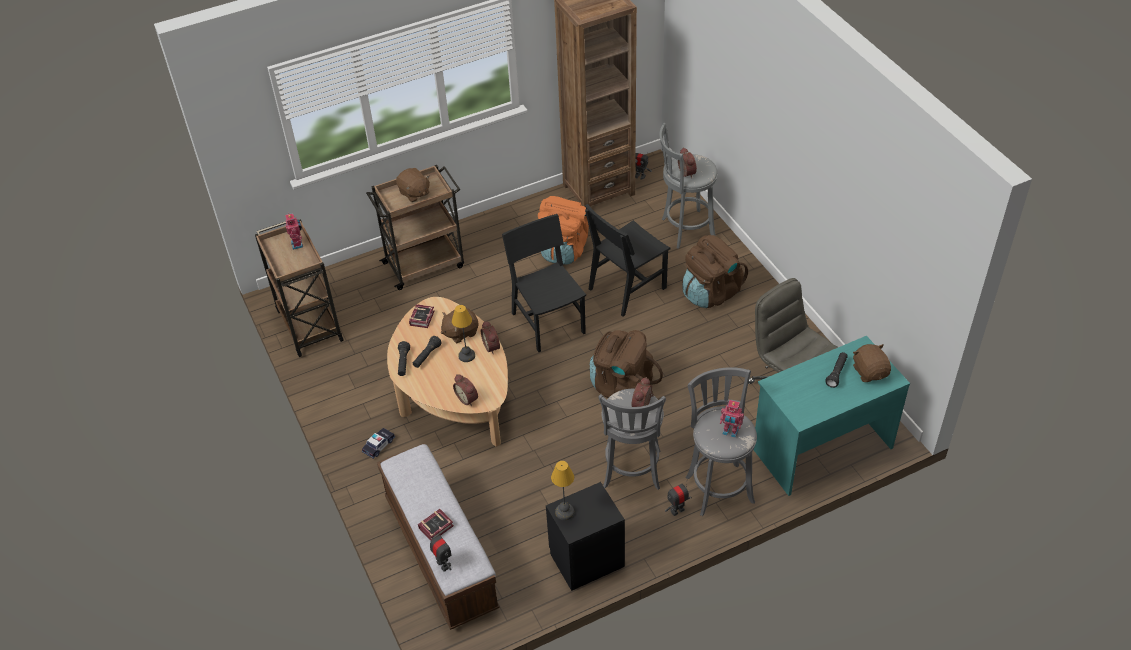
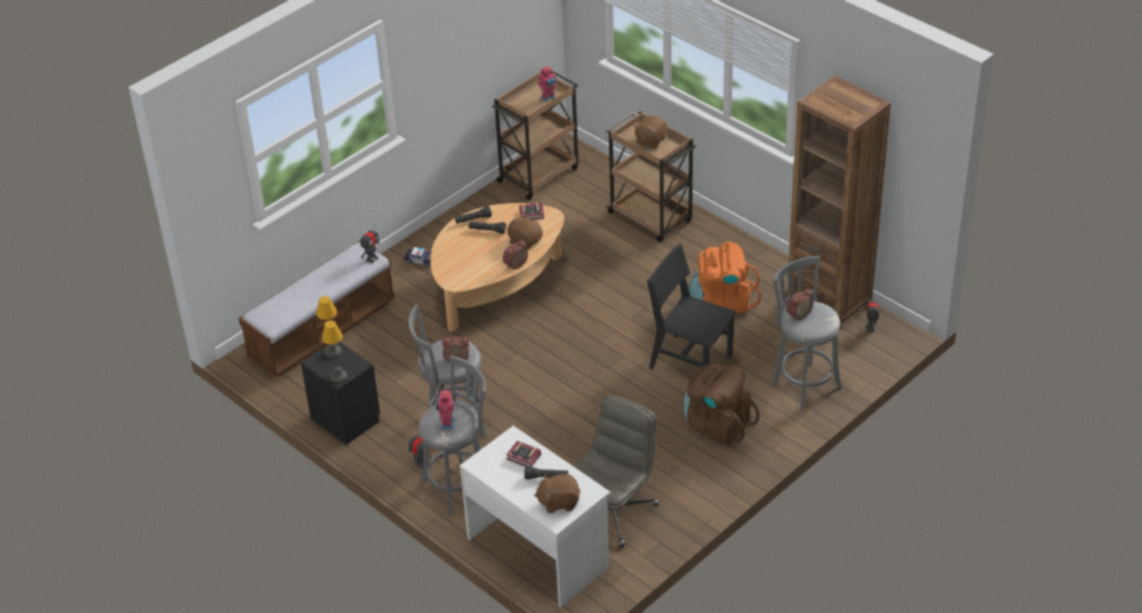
camera: 70 degrees right, 5 degrees down
(437, 527) = (302, 291): book -> book (524, 458)
(443, 564) = (267, 305): toy robot -> toy robot (371, 258)
(466, 355) = (498, 253): table lamp -> table lamp (338, 376)
(468, 398) = (448, 269): alarm clock -> none
(548, 323) = (615, 320): black chair -> none
(622, 386) = (555, 391): brown backpack -> none
(821, 447) = (538, 551): turquoise desk -> white desk
(870, 372) = (559, 502): brown plush toy -> brown plush toy turned 150 degrees counterclockwise

